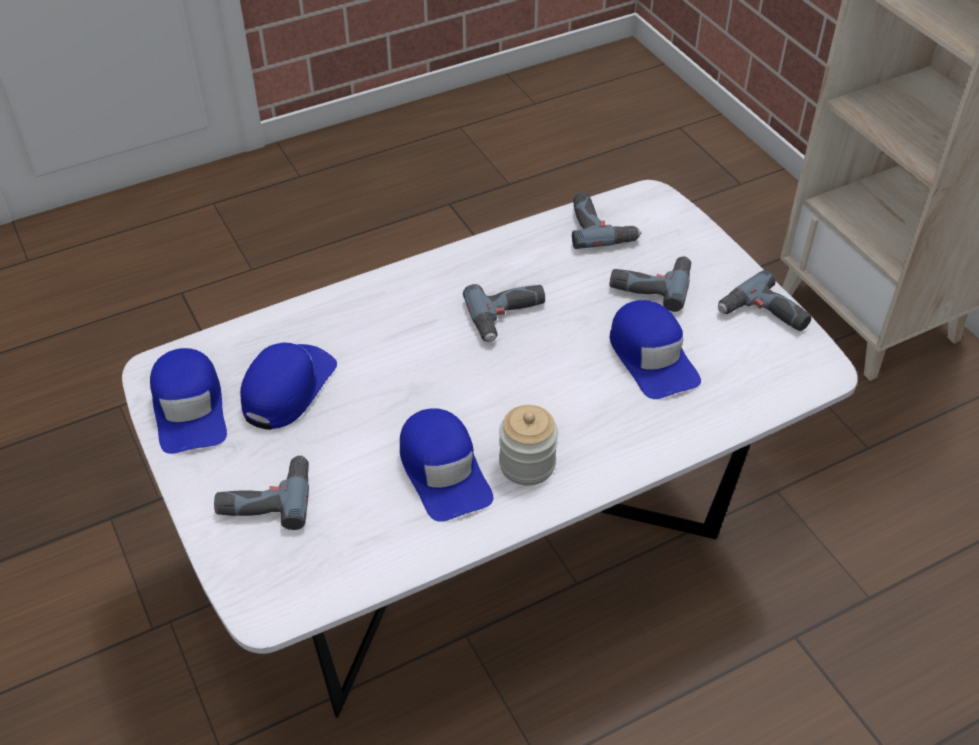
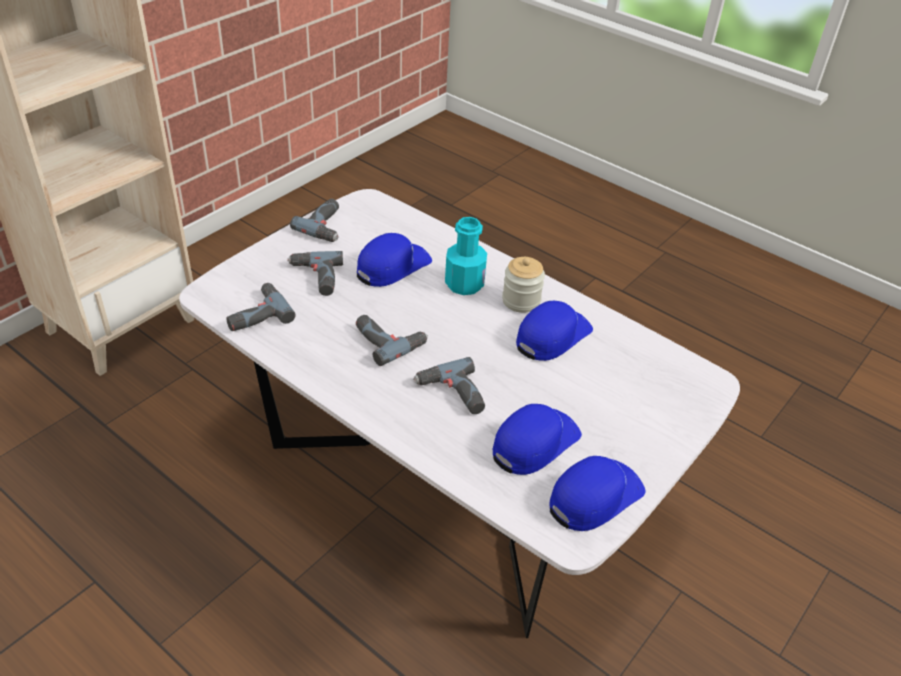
camera: 115 degrees left, 5 degrees down
(265, 497) = (637, 415): power drill -> power drill (452, 394)
(287, 387) = (534, 442): blue cap -> blue cap turned 135 degrees clockwise
(586, 416) = (464, 284): none -> turquoise bottle

